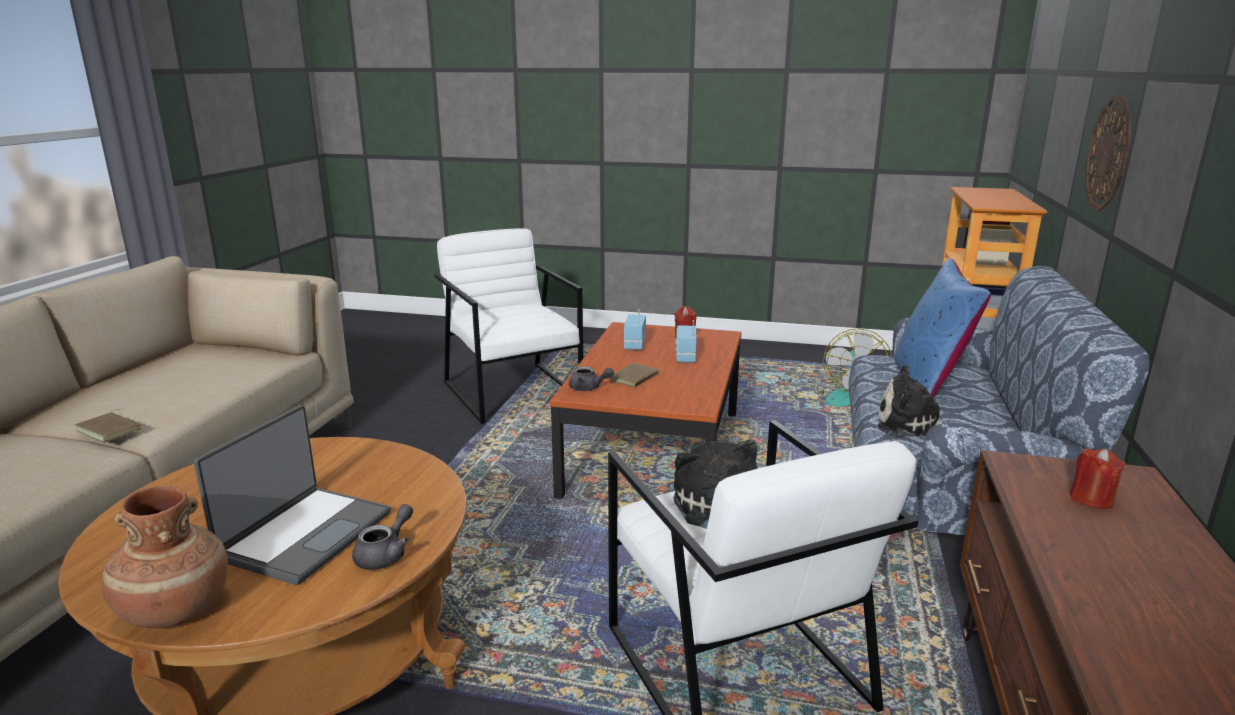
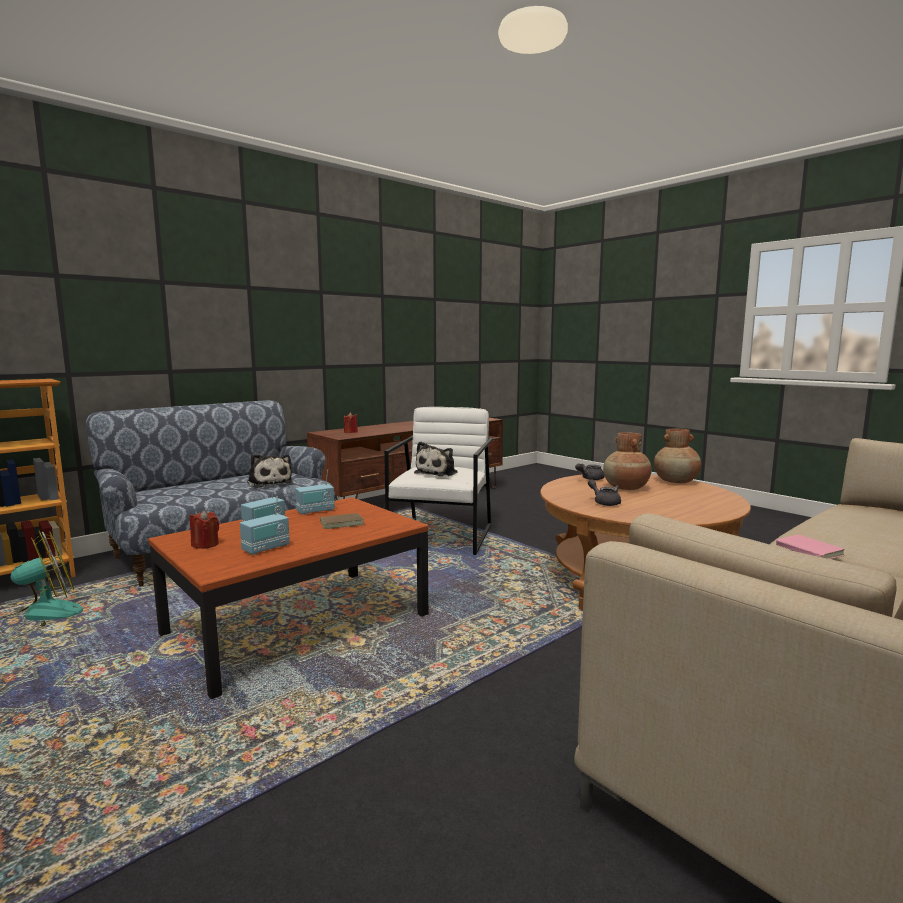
camera: 145 degrees left, 10 degrees down
(111, 429) = (807, 551): brown book -> pink book
(305, 535) = (626, 488): laptop -> brown vase
(512, 391) = (277, 791): white armchair -> none
(588, 388) = (388, 524): grey teapot -> grey teapot (604, 502)
(694, 384) = (315, 511): none -> radio
(928, 384) = (189, 491): blue pillow -> none
(1109, 153) = (141, 326): wall clock -> none

